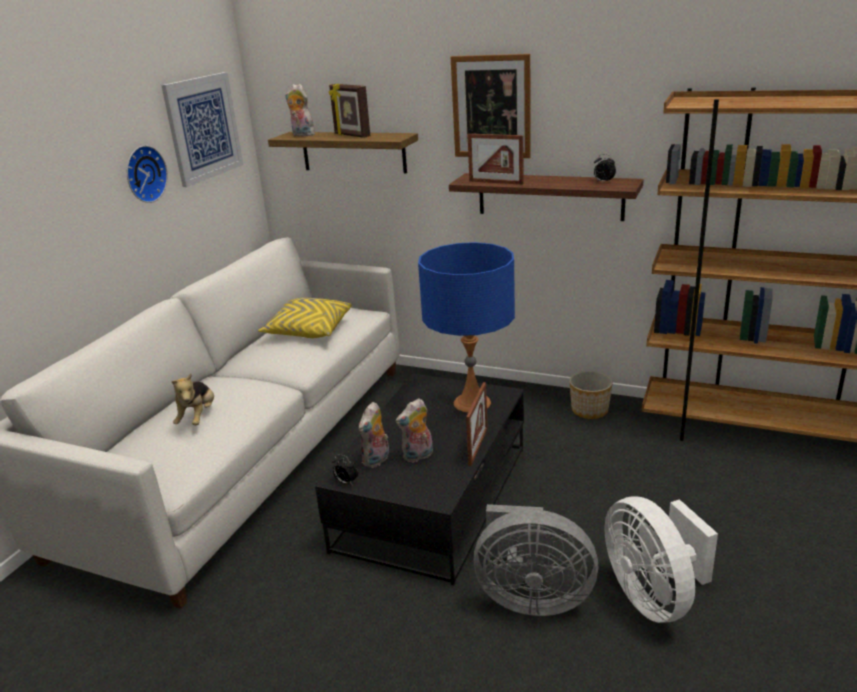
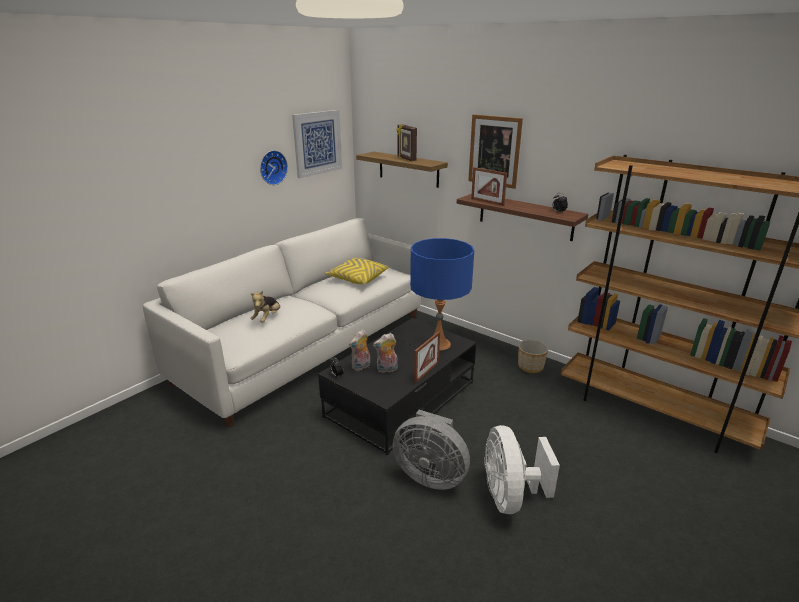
camera: 15 degrees right, 0 degrees up
(301, 135) = (377, 154): plush toy -> none

